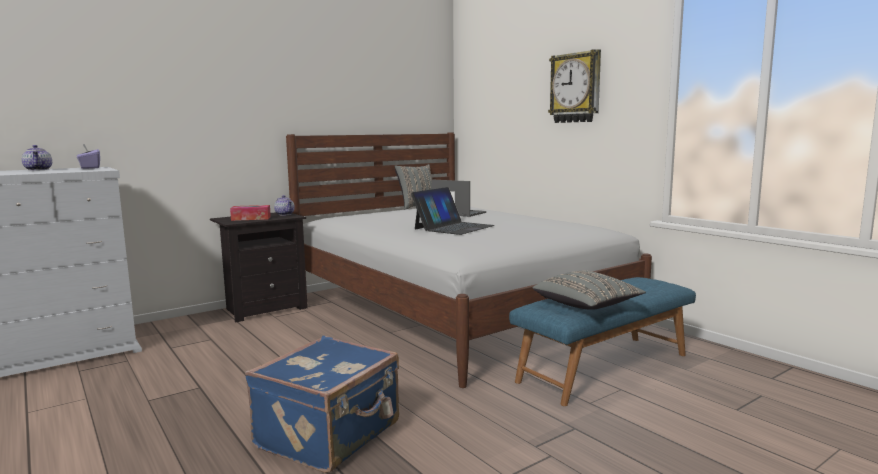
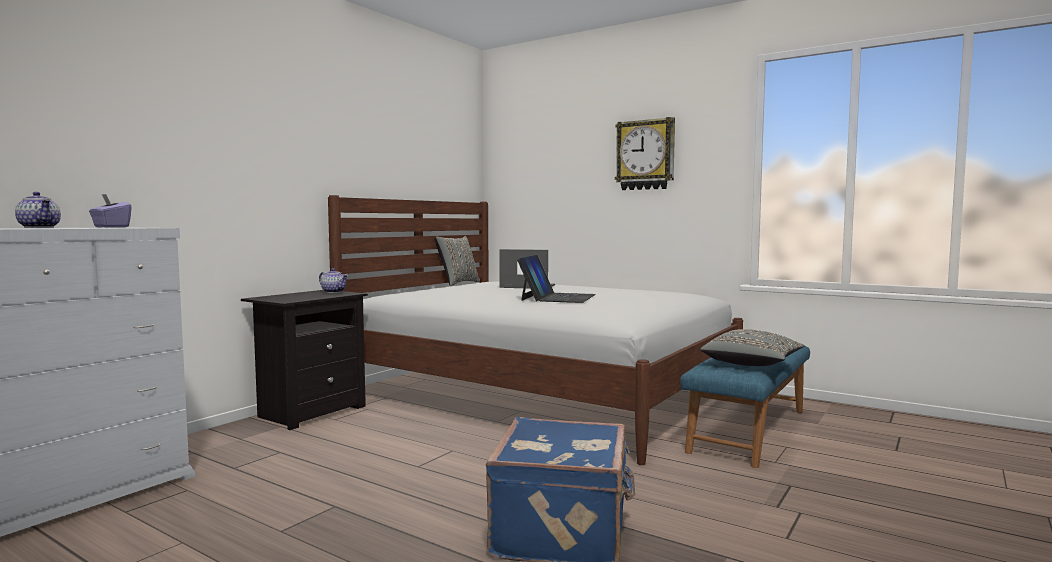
camera: 20 degrees left, 5 degrees down
(251, 218) = (300, 297): tissue box -> none

